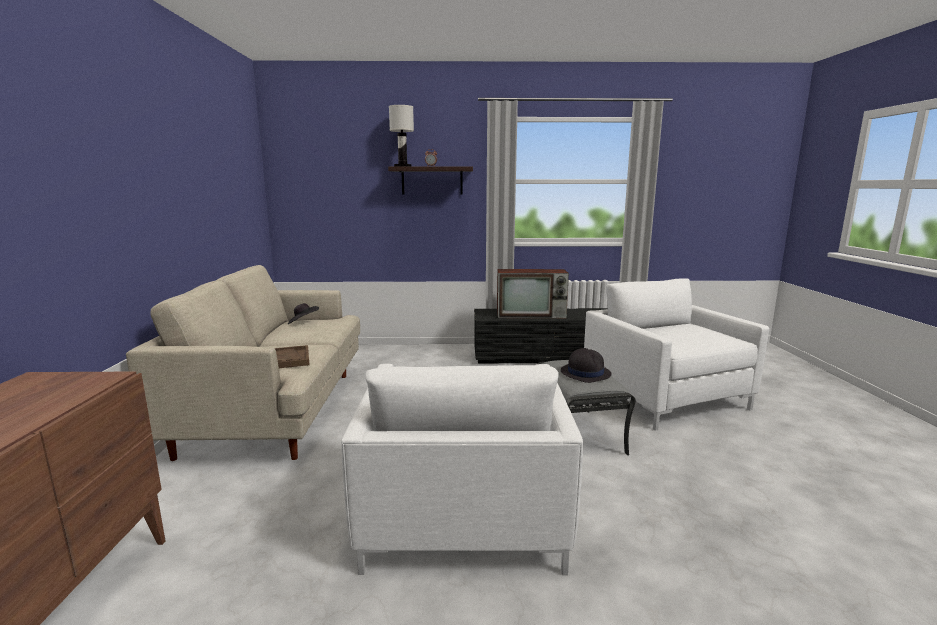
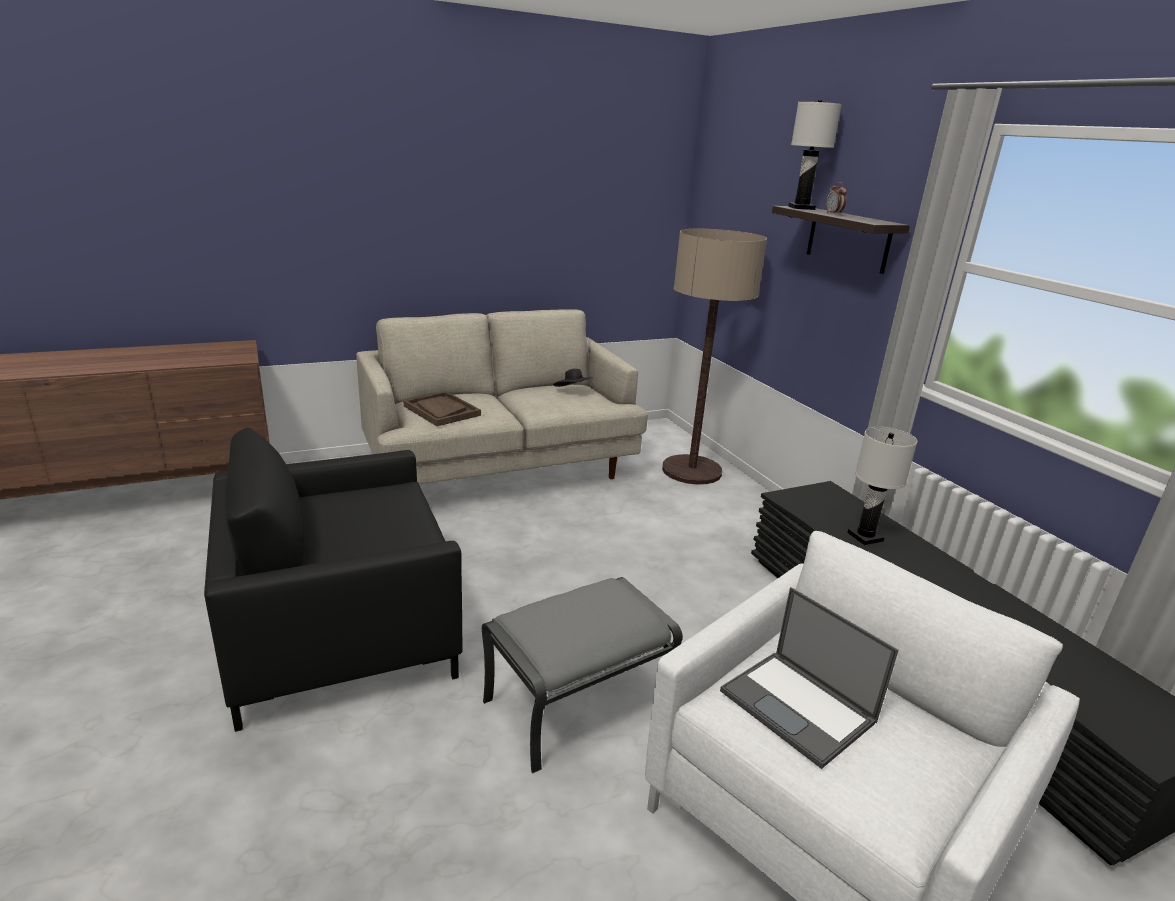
camera: 65 degrees right, 10 degrees up
(364, 354) = (691, 471): none -> floor lamp
(463, 511) = (341, 633): white armchair -> black armchair
(532, 315) = (865, 537): television -> white table lamp
(585, 373) = (576, 619): black hat -> none
(677, 337) = (799, 707): none -> laptop

